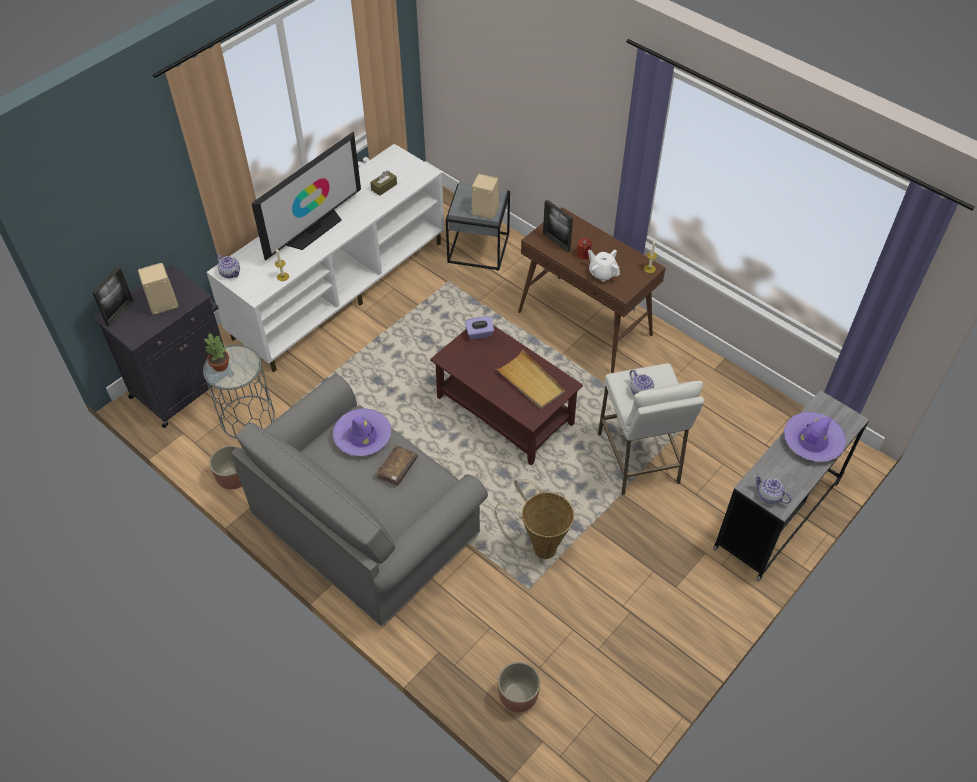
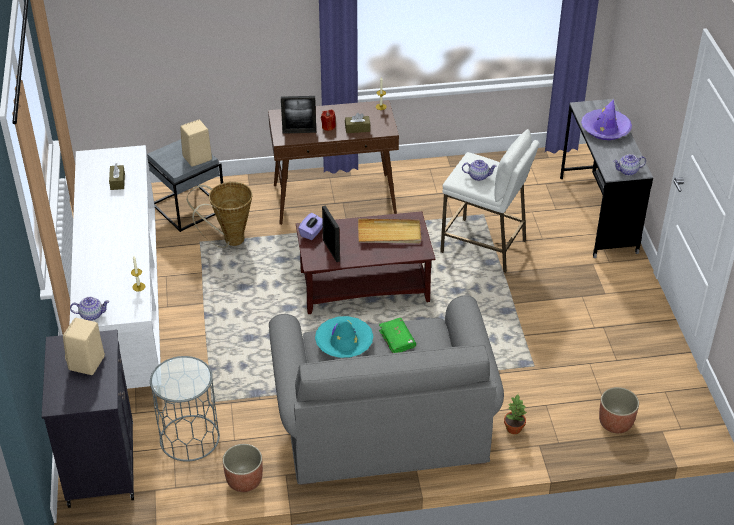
camera: 50 degrees left, 10 degrees down
(120, 313) = (61, 395): picture frame -> picture frame (331, 250)
(220, 365) = (171, 384): potted plant -> potted plant (513, 428)
(314, 229) = (109, 243): television -> none
(362, 436) = (344, 342): purple hat -> turquoise hat
(397, 469) = (397, 340): brown book -> green book
(539, 546) = (504, 339): basket -> basket (229, 241)
(602, 273) = (357, 128): white teapot -> brown tissue box

